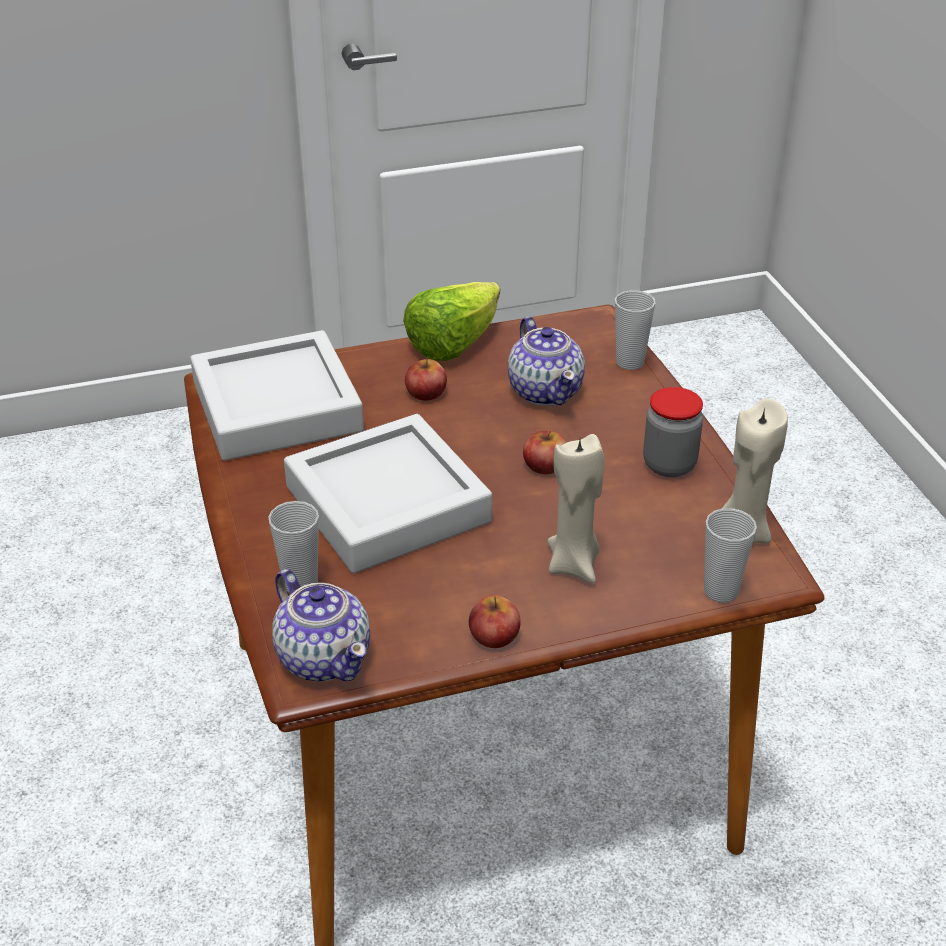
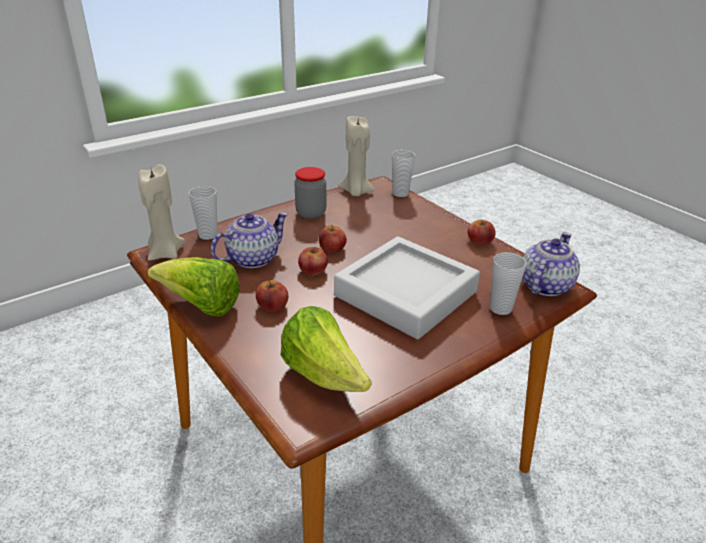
camera: 110 degrees left, 5 degrees down
(277, 407) = (324, 375): grey tray -> lettuce
(491, 436) = (313, 270): none -> apple
(574, 564) = (410, 228): beige candle -> beige candle (165, 253)

